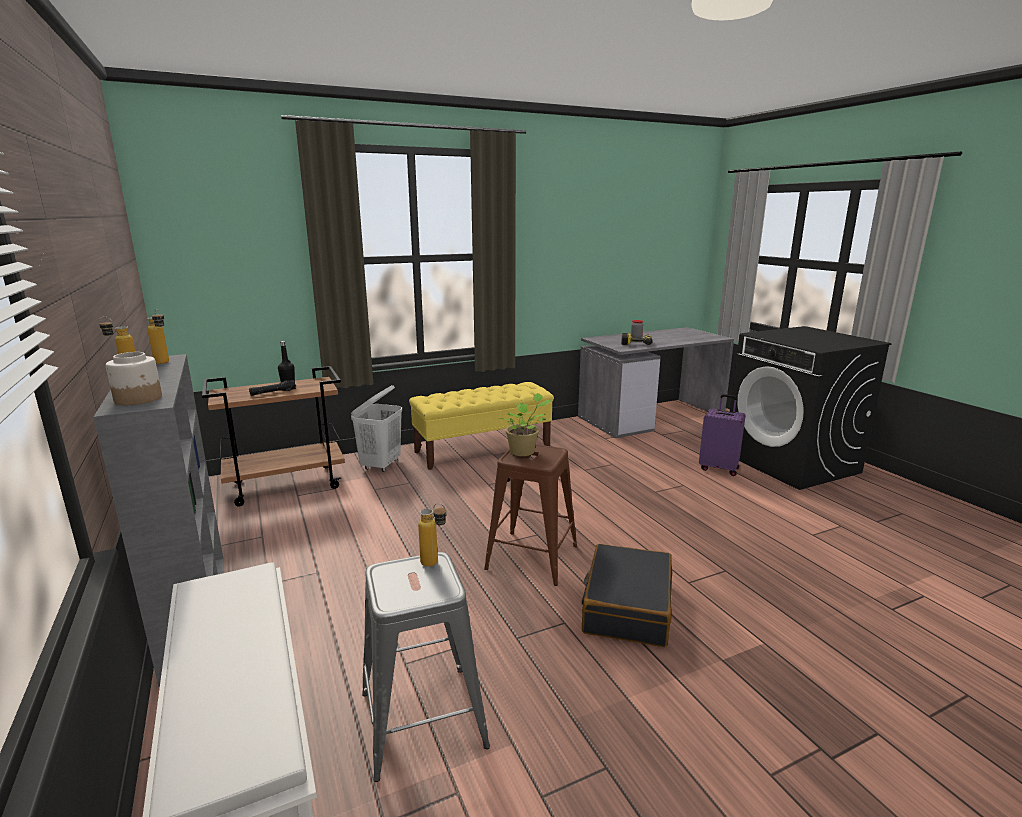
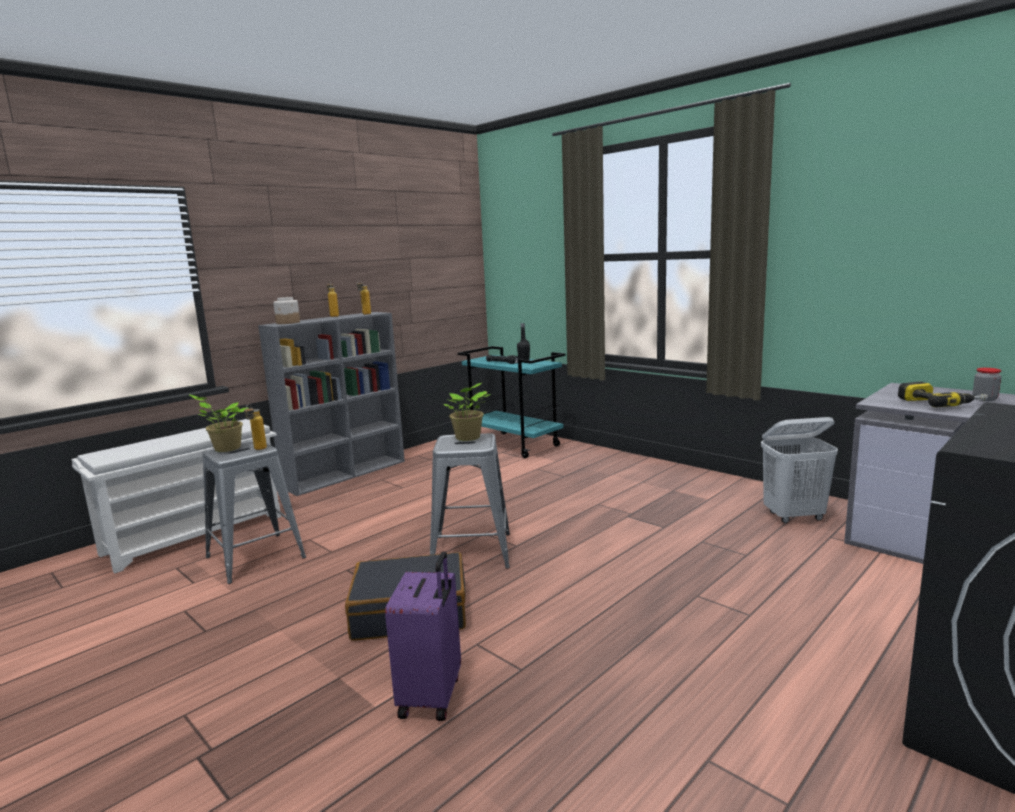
camera: 70 degrees right, 5 degrees down
(287, 484) = (515, 445): brown cart -> turquoise cart
(381, 465) = (584, 459): white laundry basket -> white laundry basket (794, 516)
(396, 592) = (225, 448): none -> potted plant
(483, 449) = (678, 484): yellow bench -> none
(532, 557) = (471, 551): brown stool -> grey stool
(719, 468) = (868, 642): purple suitcase -> purple suitcase (432, 696)

